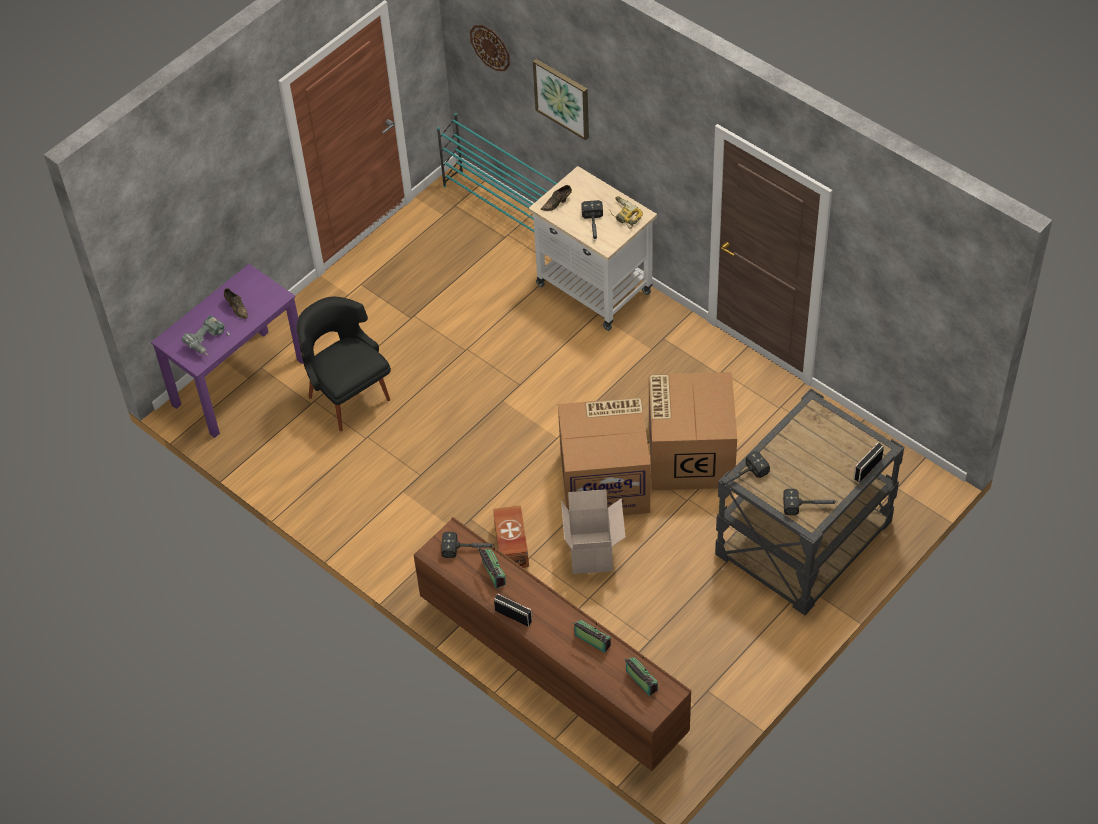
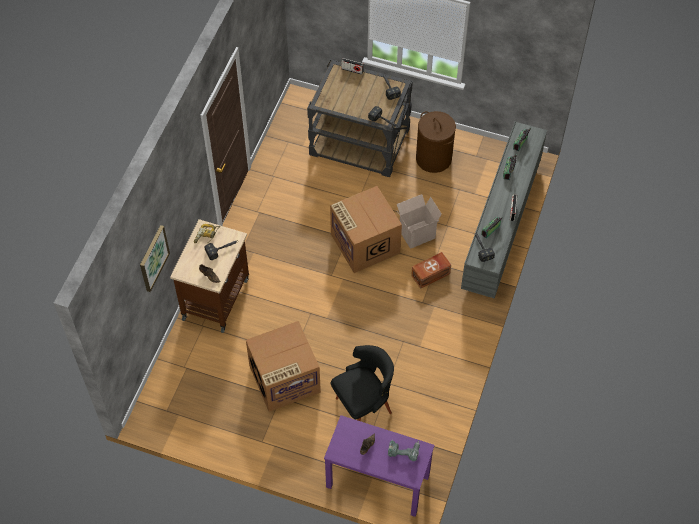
camera: 115 degrees left, 5 degrees up
(349, 399) = (363, 406): black chair -> black chair turned 150 degrees counterclockwise
(490, 47) = (122, 312): wall clock -> none
(504, 212) = (163, 376): turquoise shoe rack -> none
(551, 671) = (501, 227): brown cabinet -> grey cabinet
(595, 290) = (215, 298): white cart -> brown cart
(689, 454) = (326, 209): cardboard box -> cardboard box (284, 380)
(726, 627) = (434, 158): none -> brown laundry basket

